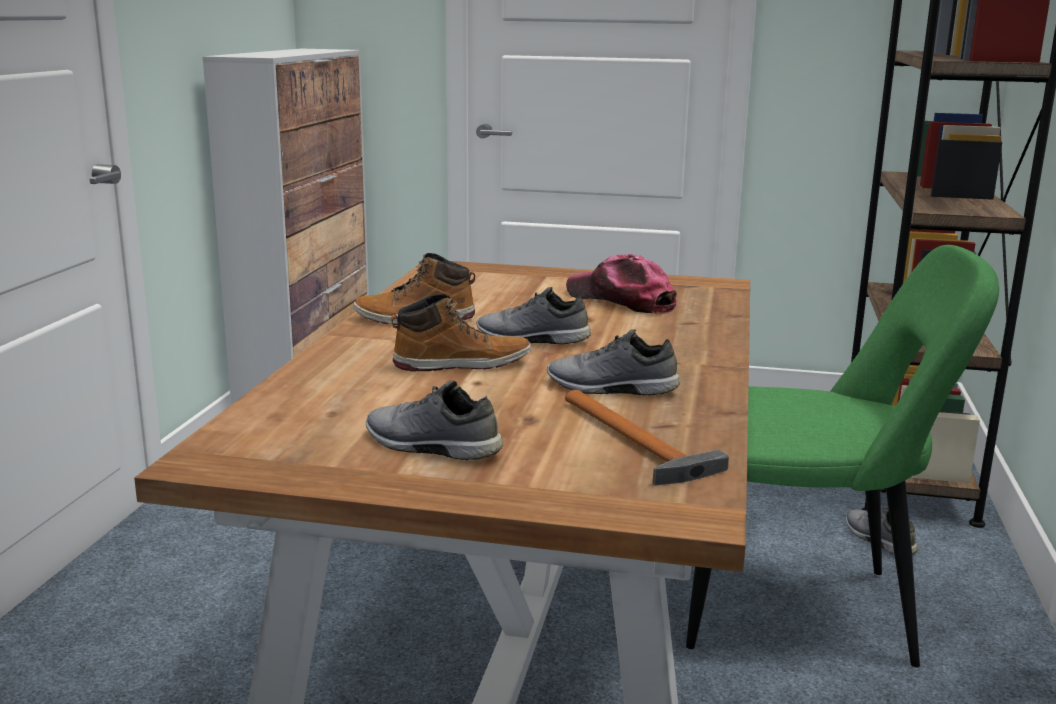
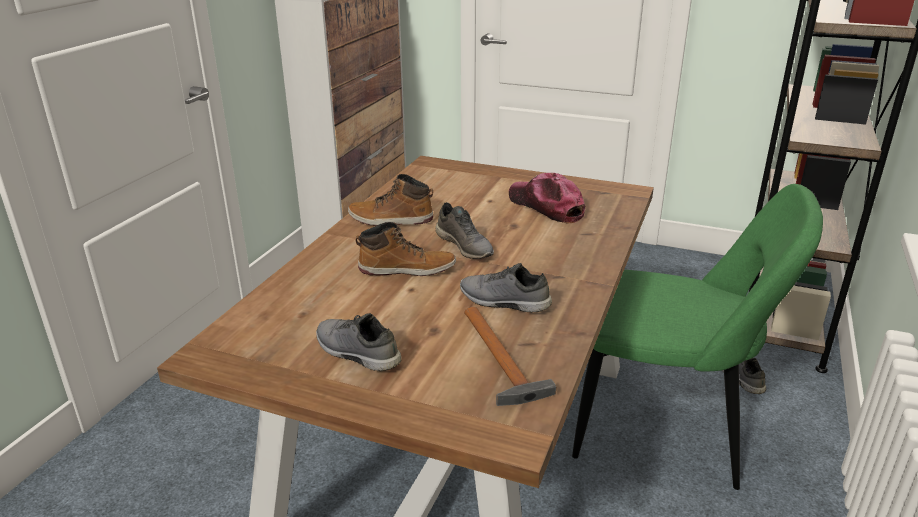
camera: 10 degrees right, 10 degrees up
(531, 339) = (465, 246): grey shoe -> grey shoe turned 150 degrees counterclockwise

